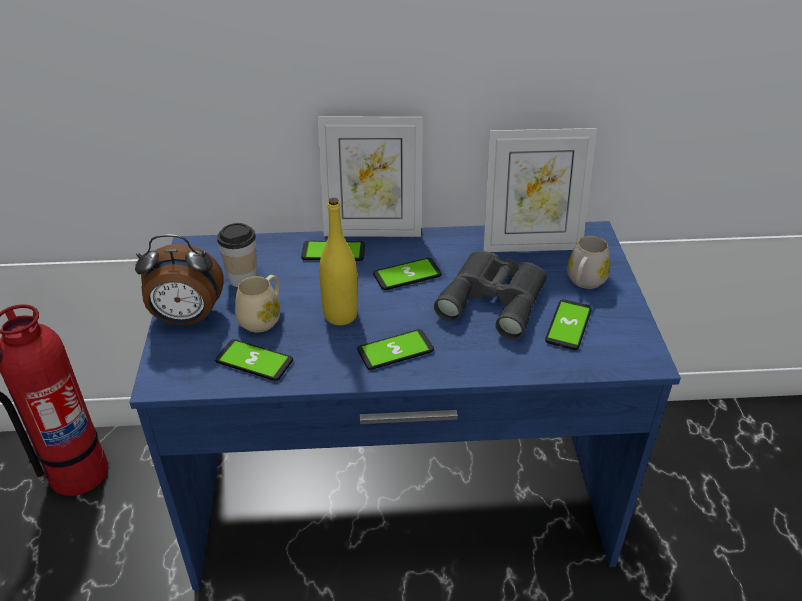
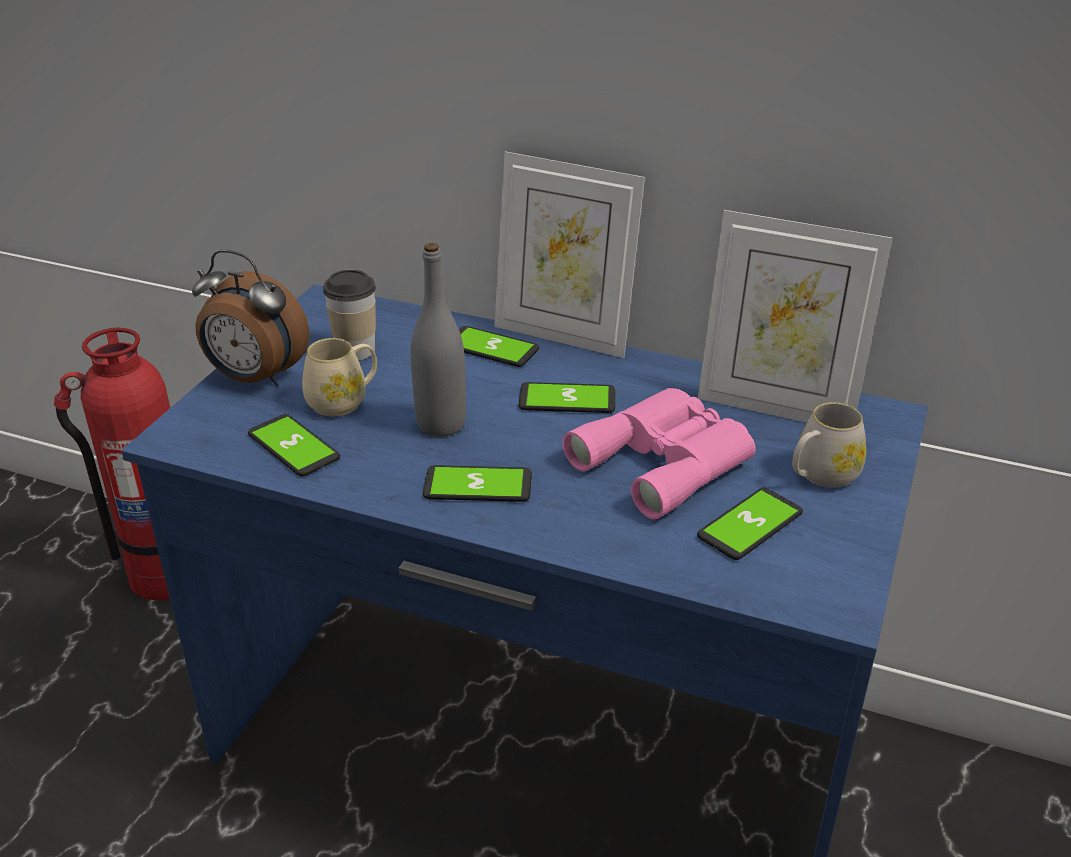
camera: 25 degrees right, 5 degrees down
(340, 315) = (441, 424): yellow bottle -> grey bottle
(495, 298) = (668, 460): grey binoculars -> pink binoculars

